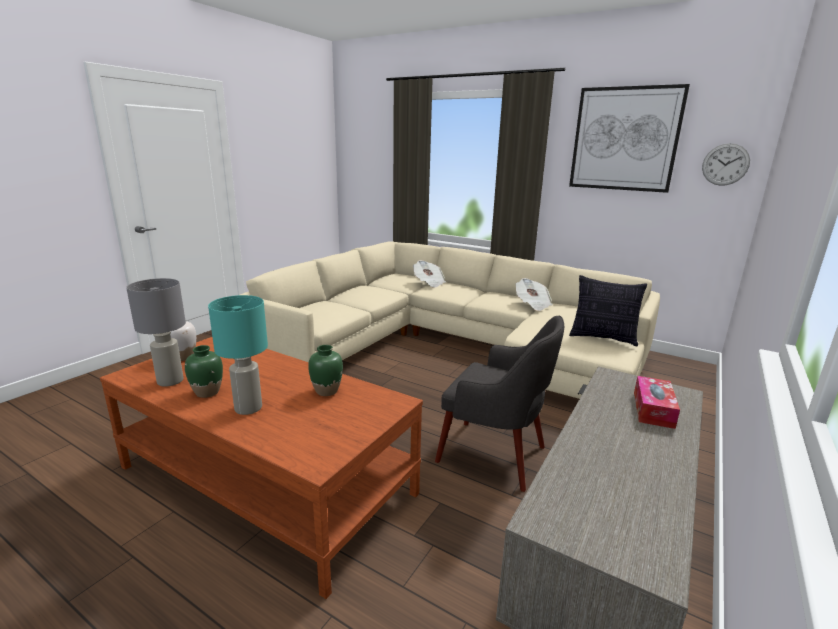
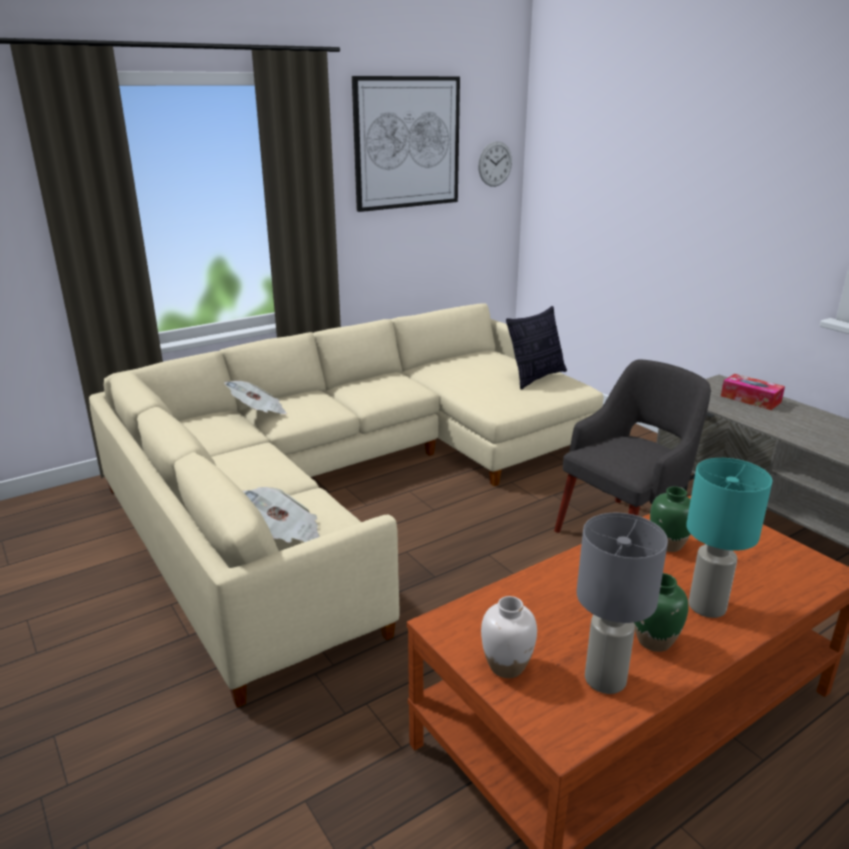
camera: 65 degrees left, 5 degrees up
(532, 304) = (415, 377): newspaper -> newspaper (284, 534)

